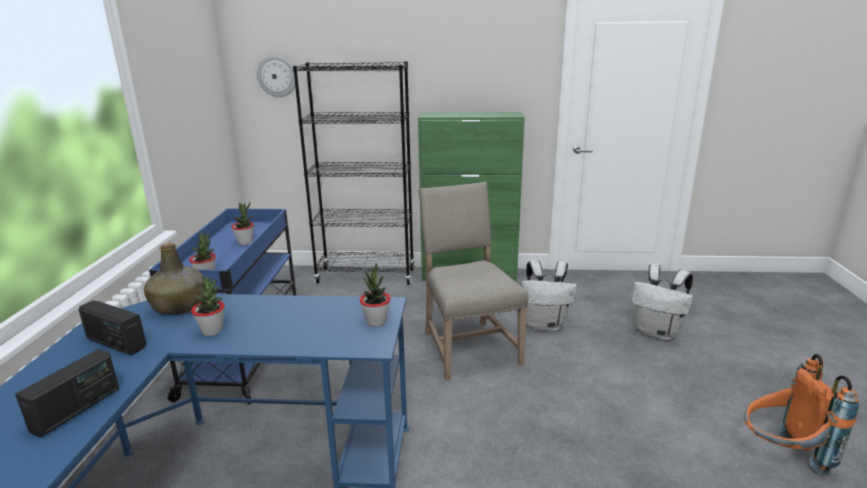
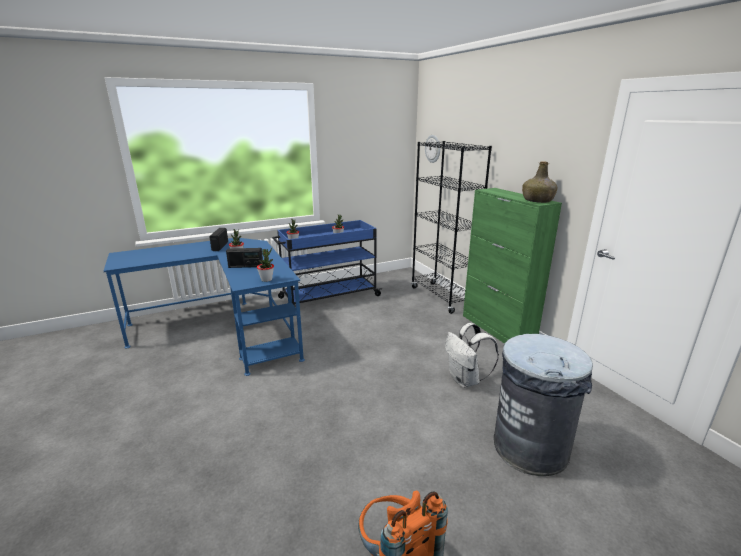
camera: 60 degrees right, 0 degrees up
(77, 409) = (173, 256): radio -> radio (245, 266)
(180, 306) = (255, 245): green bottle -> green bottle (538, 201)
(468, 346) = (400, 356): beige chair -> none
(657, 333) = (530, 447): white backpack -> grey trash can

